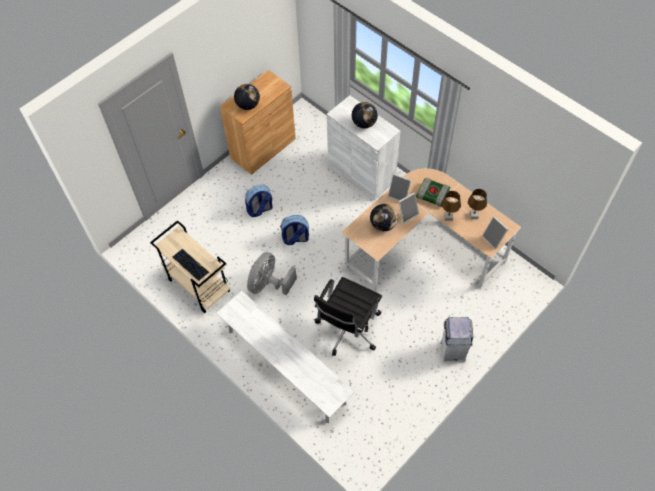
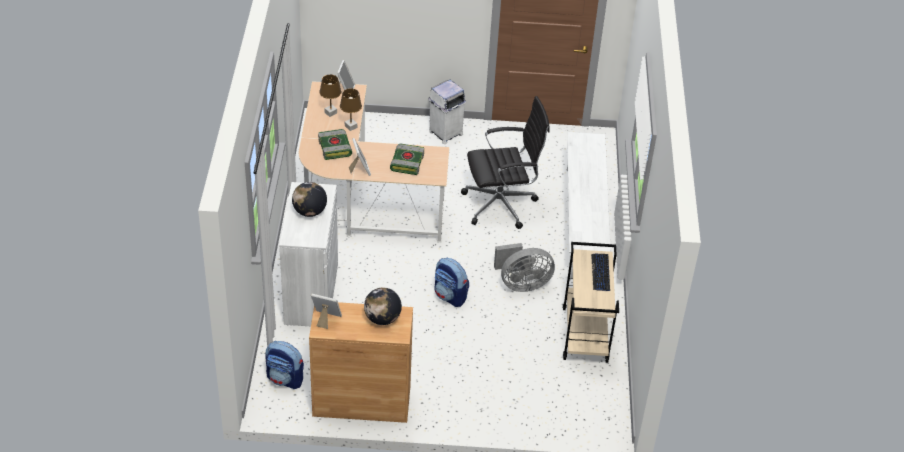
camera: 135 degrees left, 15 degrees down
(260, 210) = (447, 347): backpack -> backpack (285, 379)
(383, 225) = (406, 162): globe -> book
(407, 214) = (377, 153): picture frame -> picture frame (325, 319)

